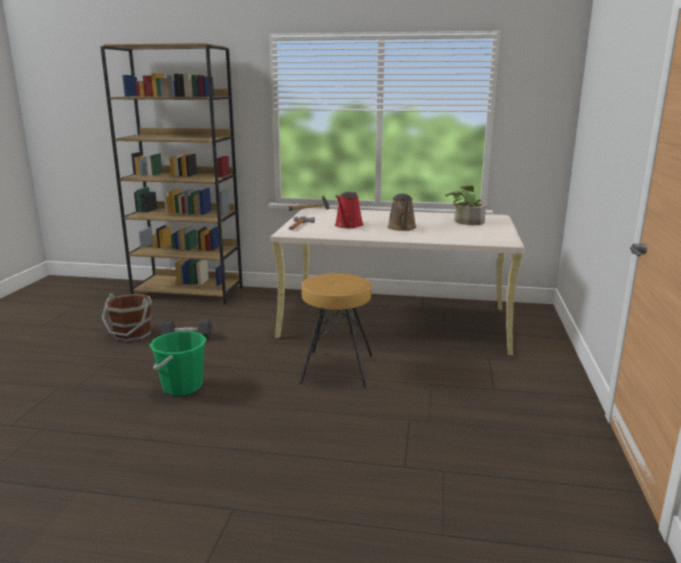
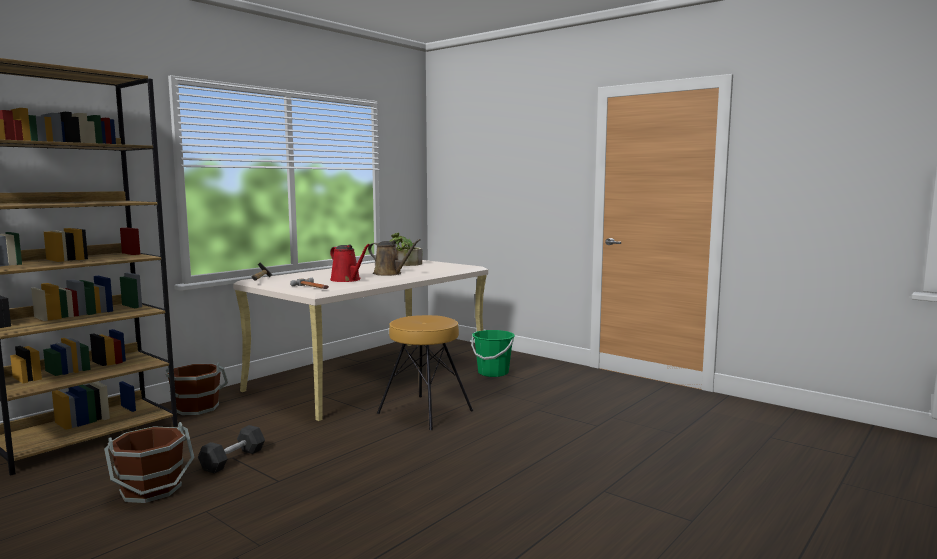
camera: 60 degrees left, 10 degrees down
(182, 387) = (358, 480): green bucket -> green bucket (493, 373)
(260, 297) = (197, 407): none -> brown bucket

